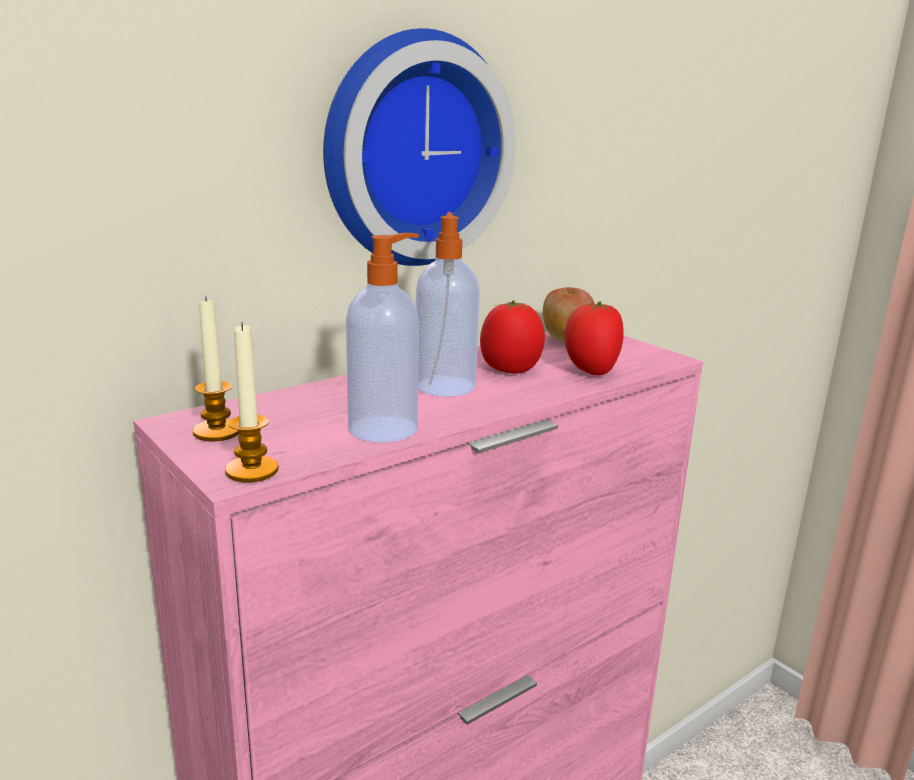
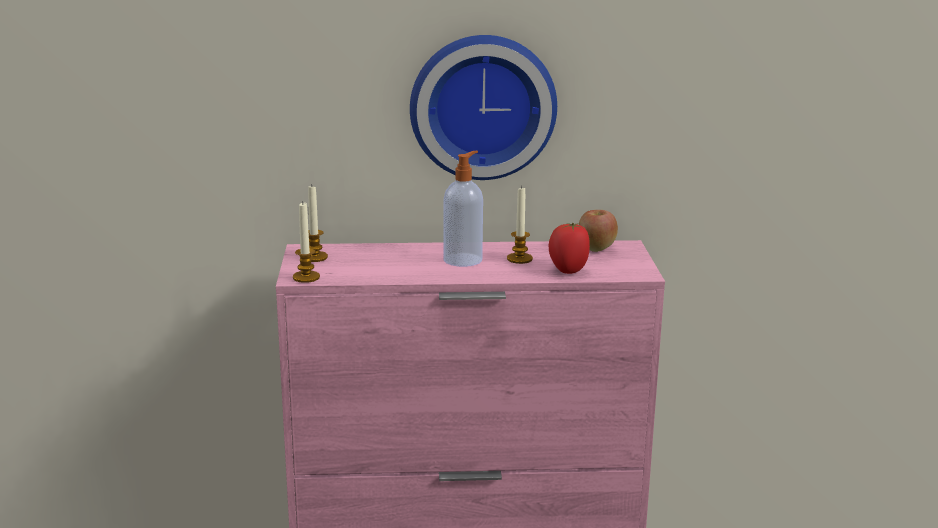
camera: 35 degrees right, 0 degrees up
(385, 428) = (393, 274): soap dispenser -> none
(510, 369) = (519, 259): tomato -> candle

